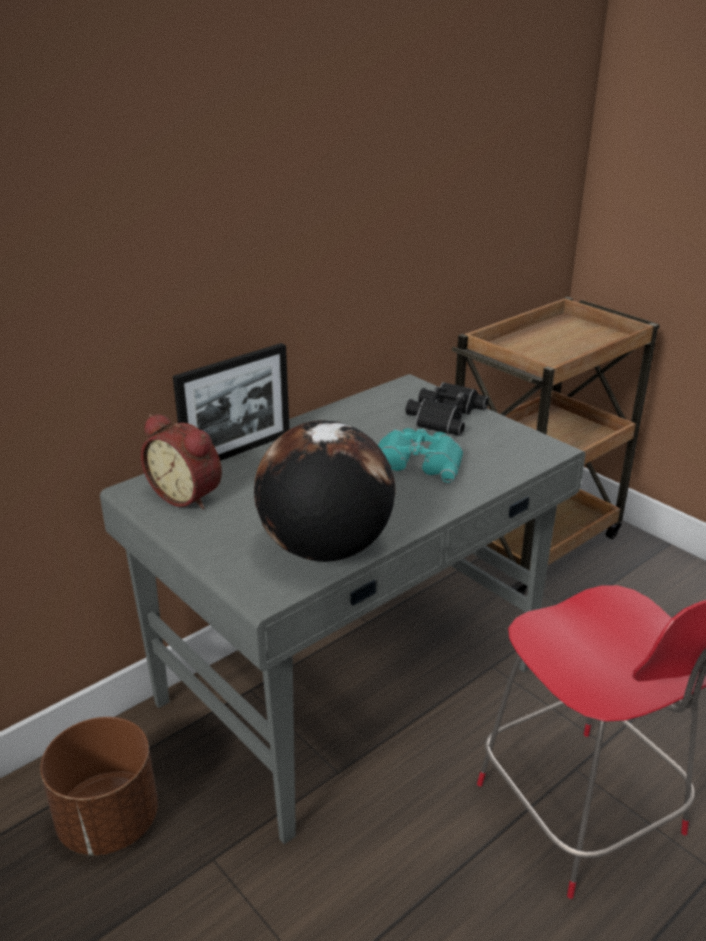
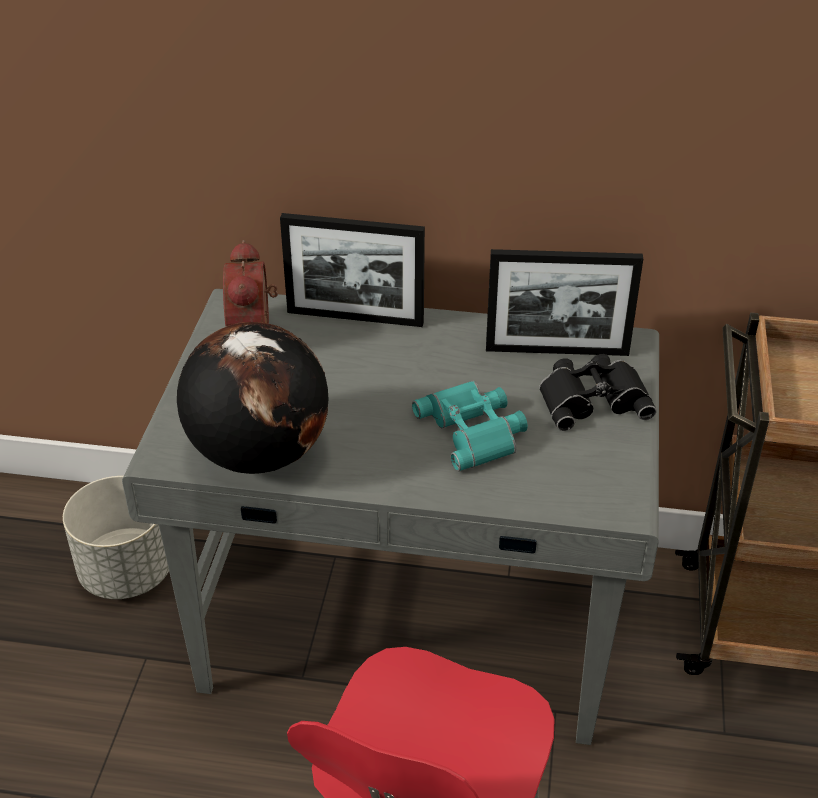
camera: 50 degrees right, 10 degrees up
(108, 821) = (126, 572): brown planter -> grey planter
(384, 406) = (557, 351): none -> picture frame

